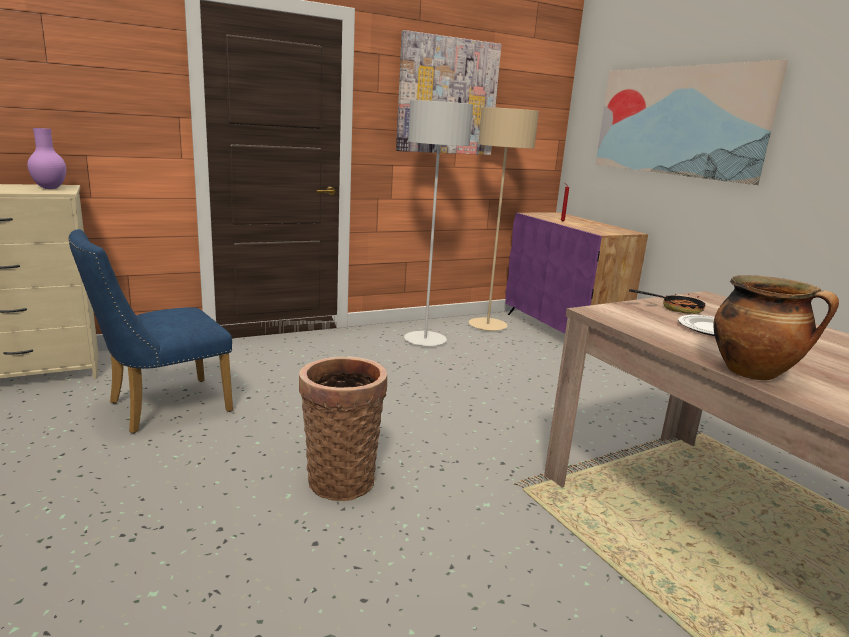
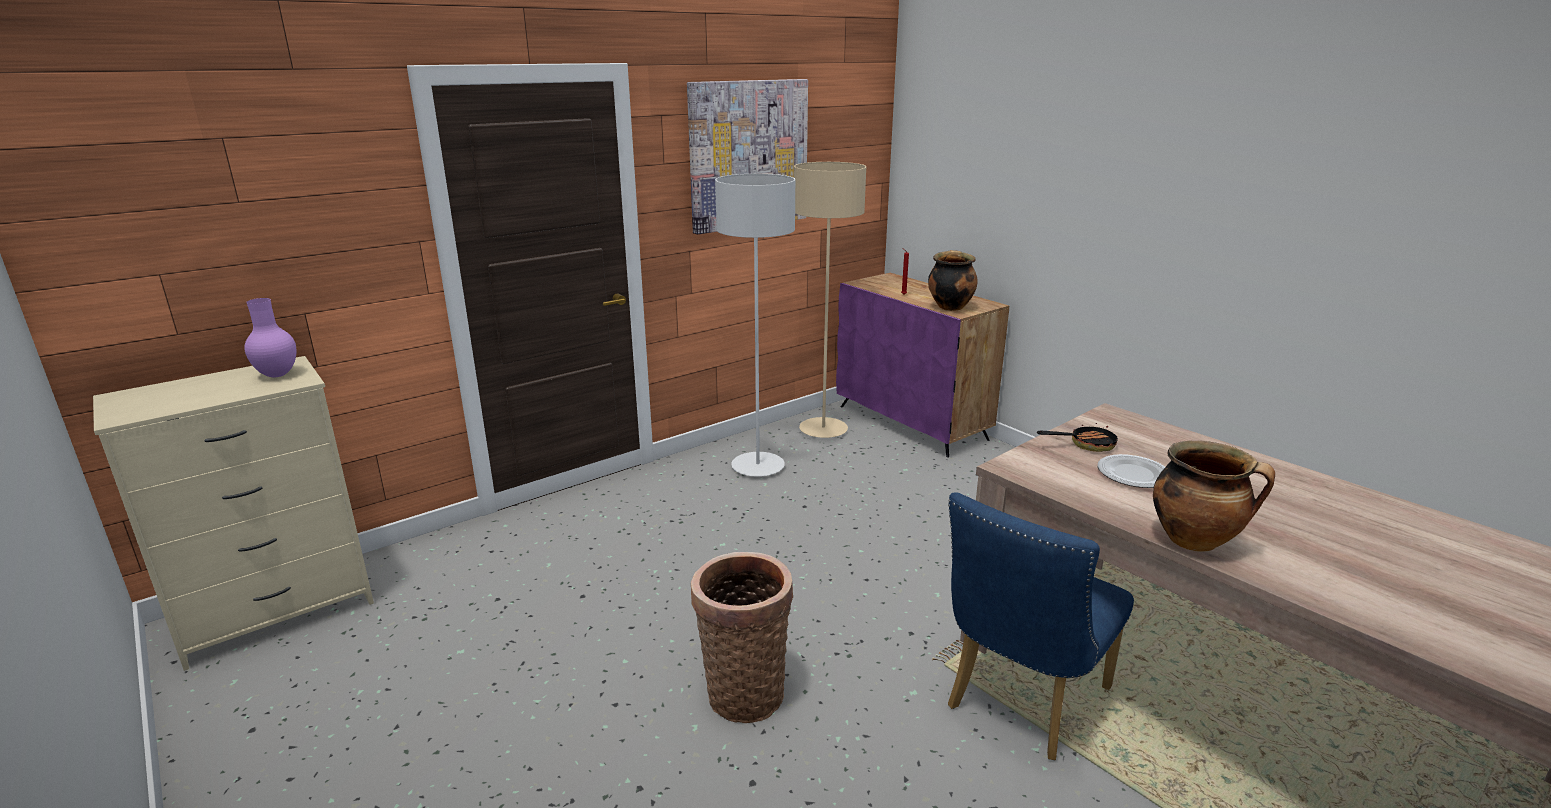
camera: 10 degrees left, 5 degrees up
(160, 408) = (481, 633): blue chair -> blue chair (1020, 702)
(596, 230) = (950, 307): none -> cooking pot
(677, 121) = (1034, 173): picture -> none

